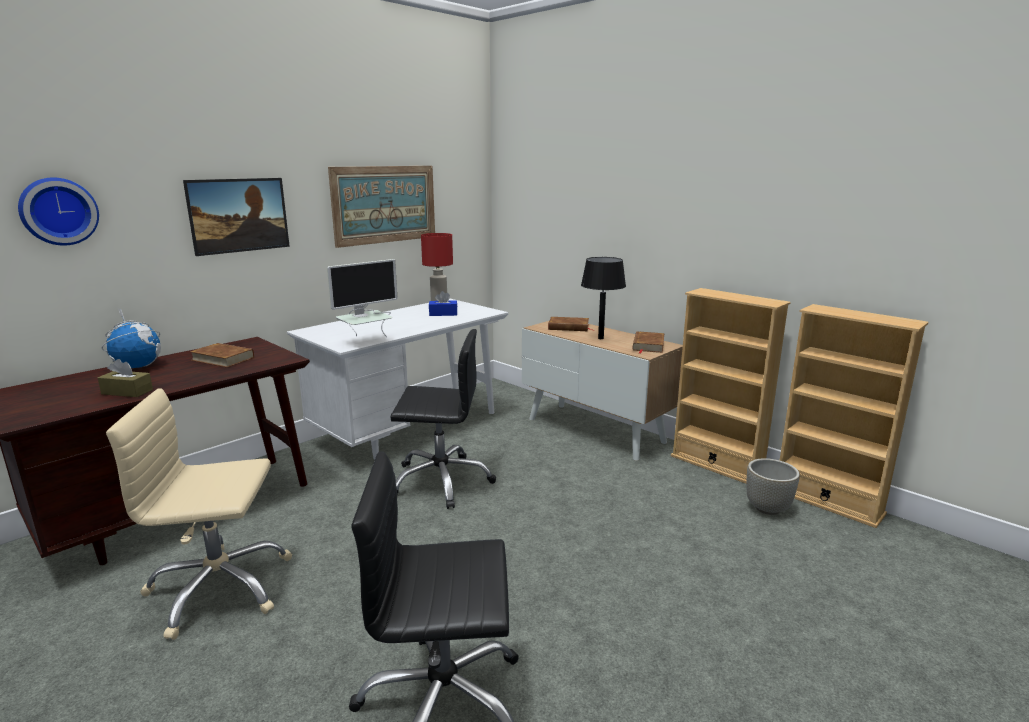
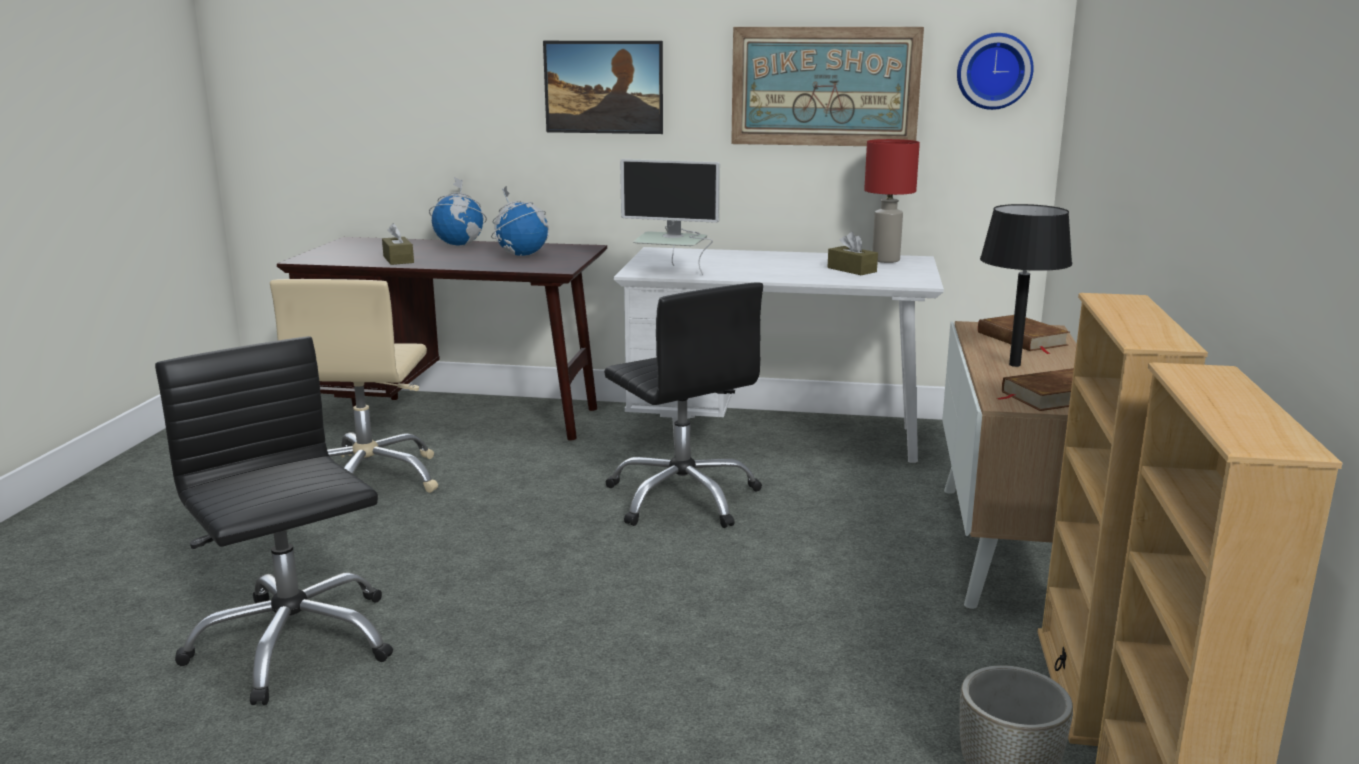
camera: 55 degrees right, 0 degrees up
(58, 211) = (424, 69): wall clock -> wall clock (994, 71)
(219, 588) = (368, 480): beige office chair -> beige office chair turned 135 degrees counterclockwise
(223, 359) = (522, 255): brown book -> globe
(443, 314) = (851, 270): blue tissue box -> brown tissue box

